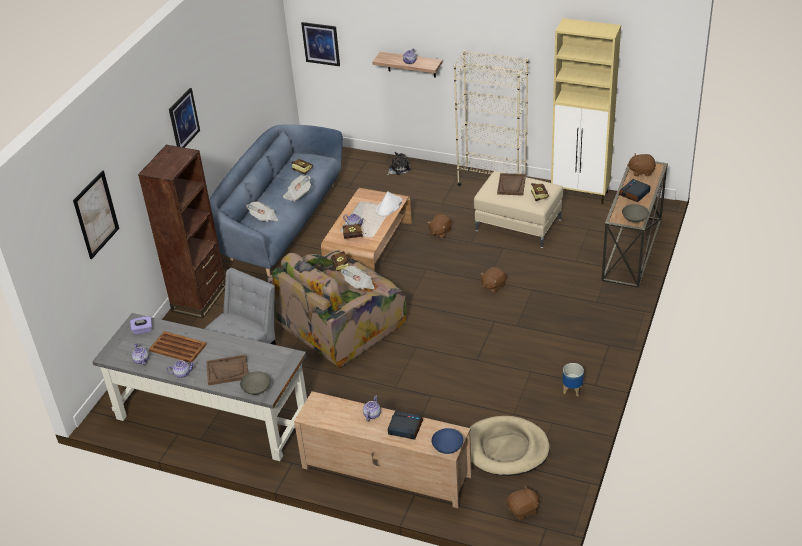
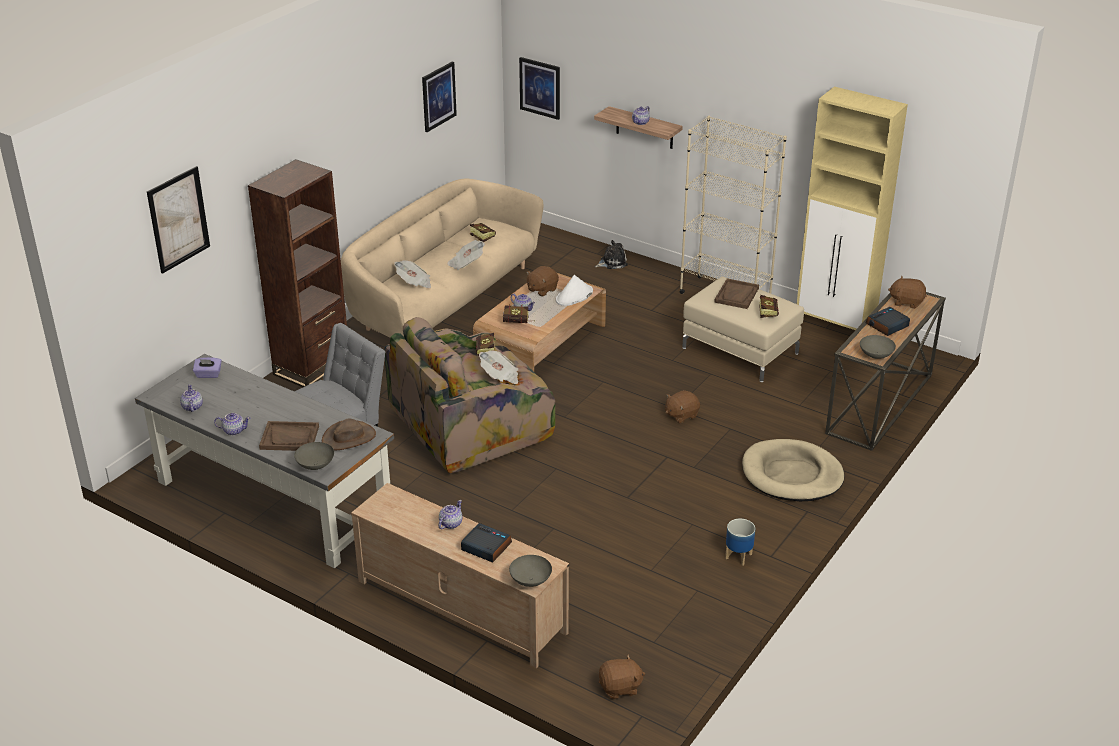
camera: 10 degrees right, 5 degrees down
(177, 347) = (241, 400): brown tray -> none
(183, 120) = (328, 136): picture -> picture (438, 96)
(273, 362) = (349, 438): none -> brown hat
(279, 224) = (441, 300): blue sofa -> beige sofa
(440, 232) = (636, 342): brown plush toy -> brown plush toy (542, 289)
(448, 448) = (531, 580): blue bowl -> grey bowl
(506, 449) = (625, 610): beige dog bed -> beige dog bed (792, 475)

